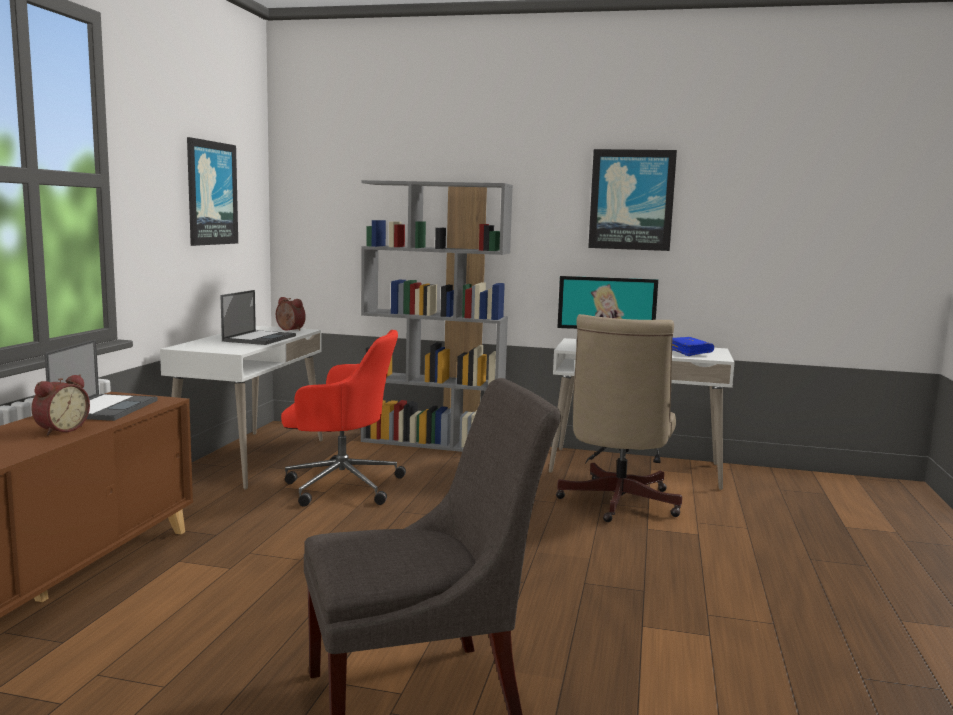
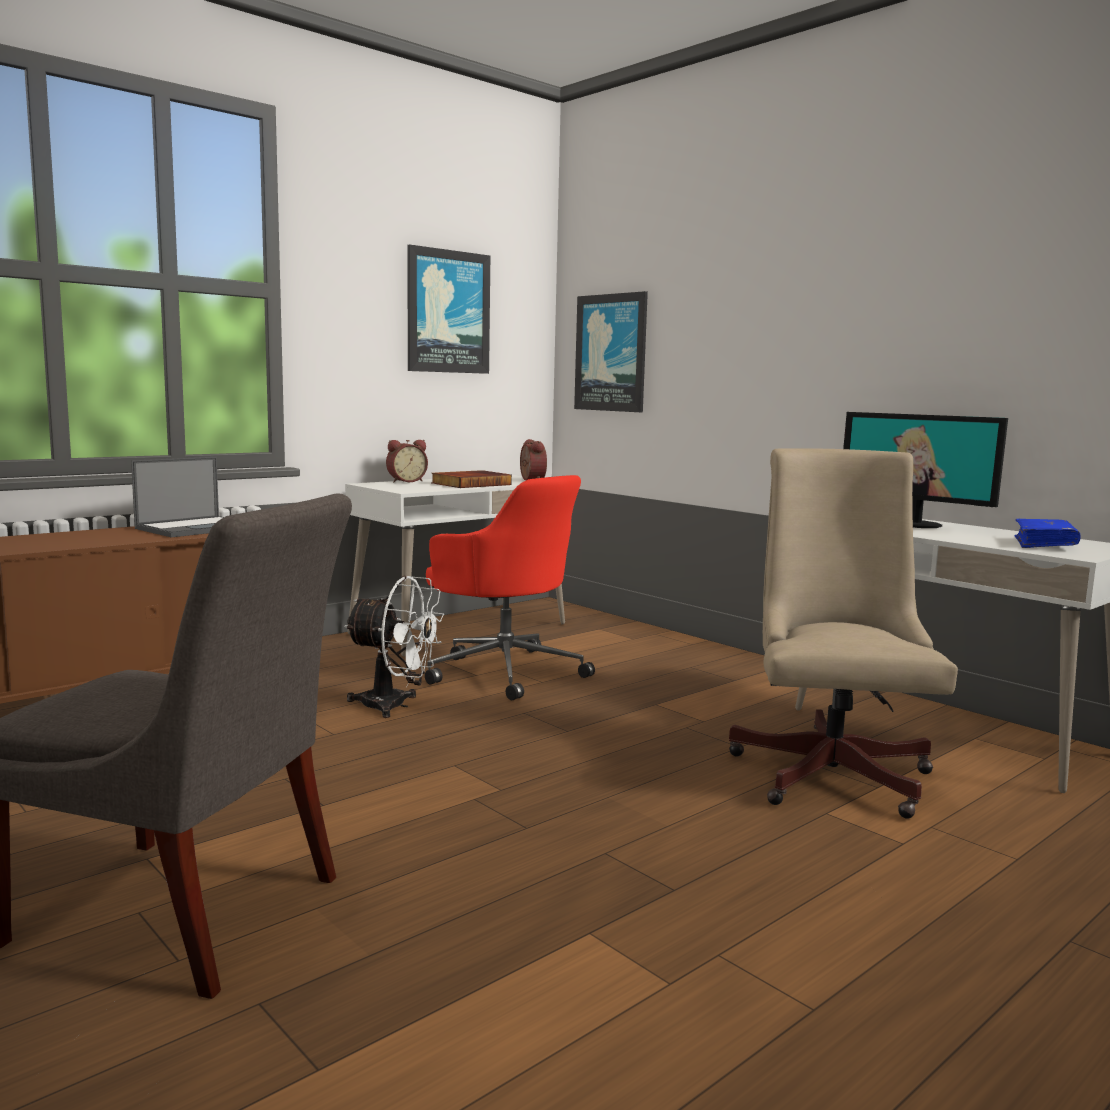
camera: 35 degrees right, 0 degrees up
(60, 429) = (111, 538): alarm clock -> alarm clock (406, 481)
(259, 338) = (471, 483): laptop -> book
(308, 528) = (395, 706): none -> white fan
(433, 442) = (693, 647): grey bookcase -> none
(616, 504) = (831, 770): beige office chair -> beige office chair turned 135 degrees clockwise
(631, 200) = (993, 289): picture -> picture (611, 353)

